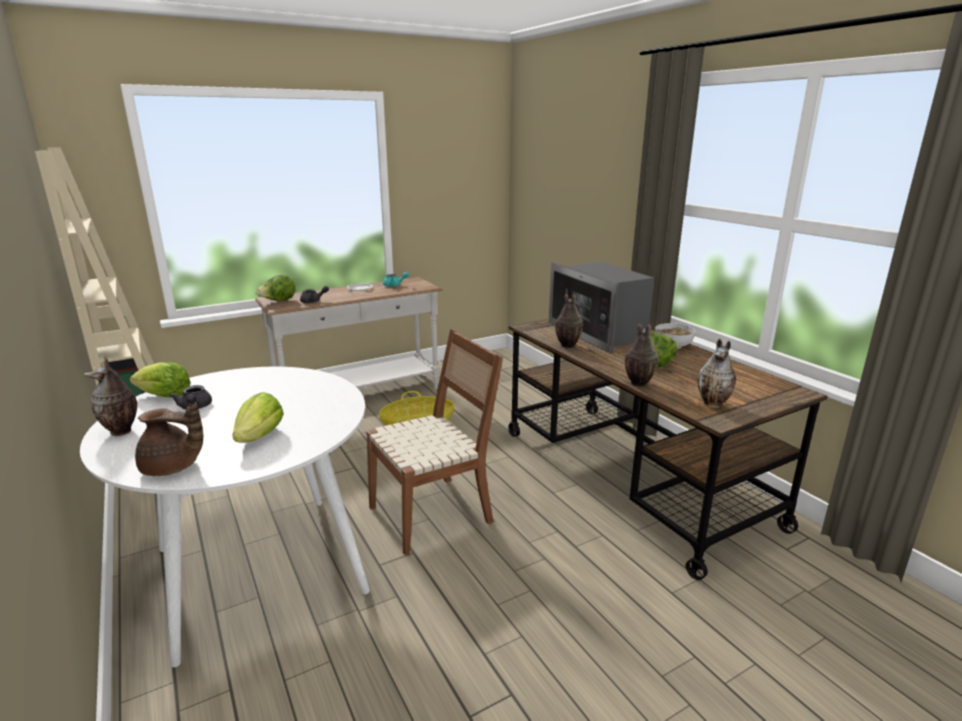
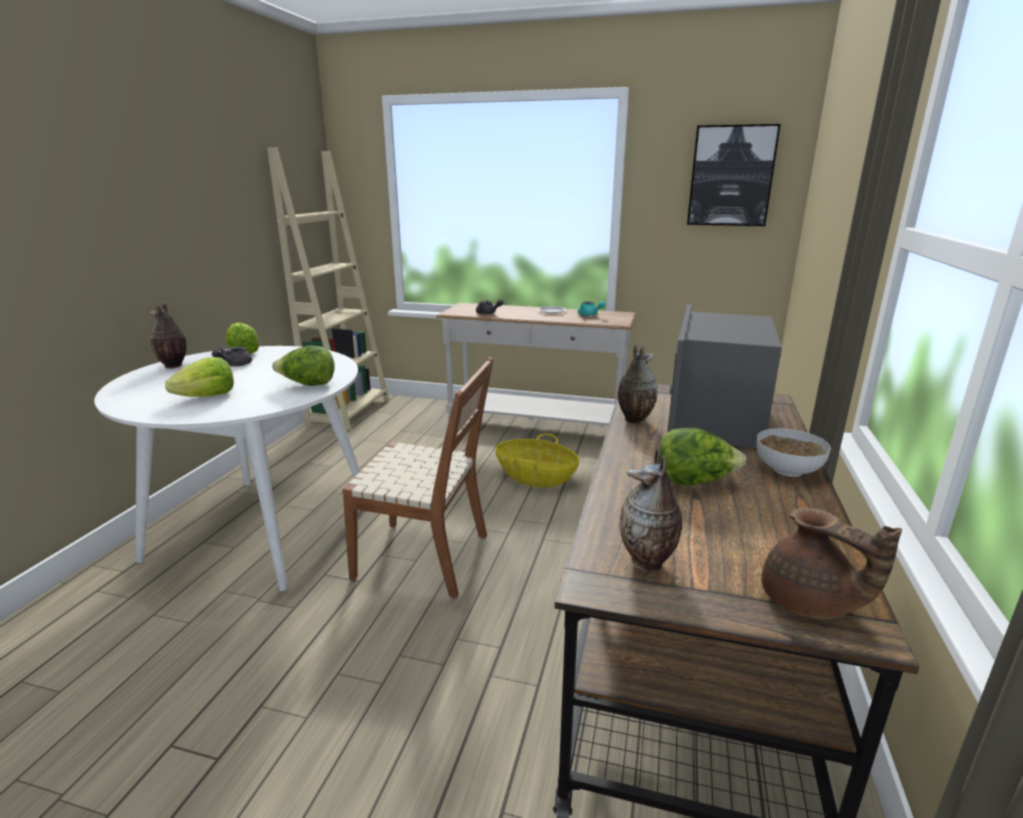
camera: 45 degrees right, 0 degrees up
(172, 468) = (130, 397): brown teapot -> brown teapot (808, 603)
(278, 301) = (464, 308): lettuce -> lettuce (308, 385)
(463, 163) = (731, 176): none -> picture
(637, 383) = (609, 491): vase -> none

